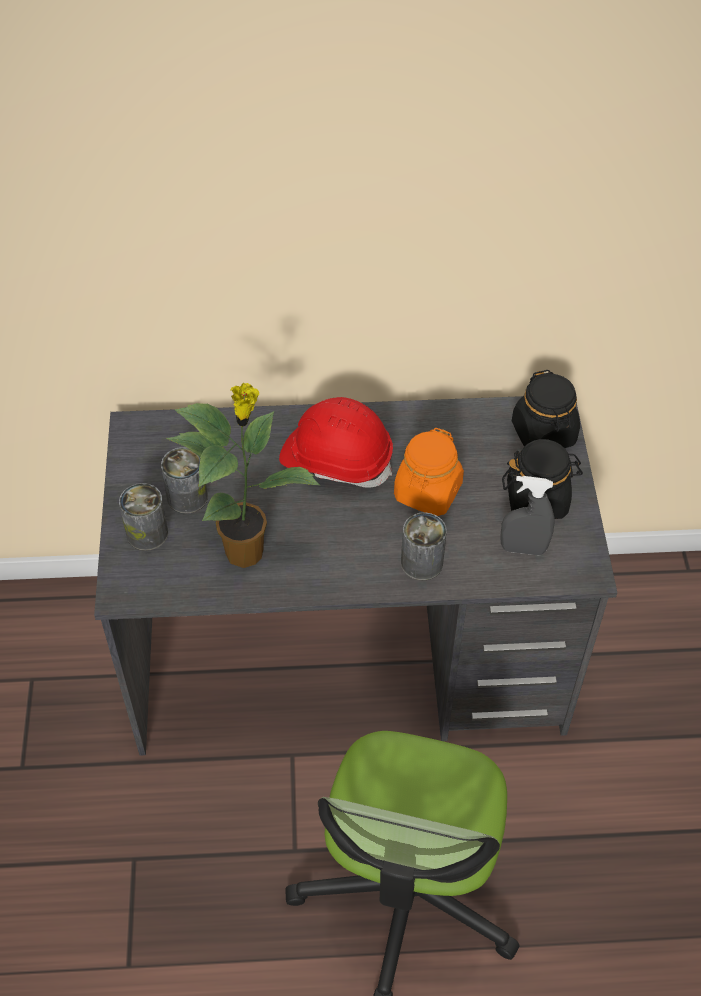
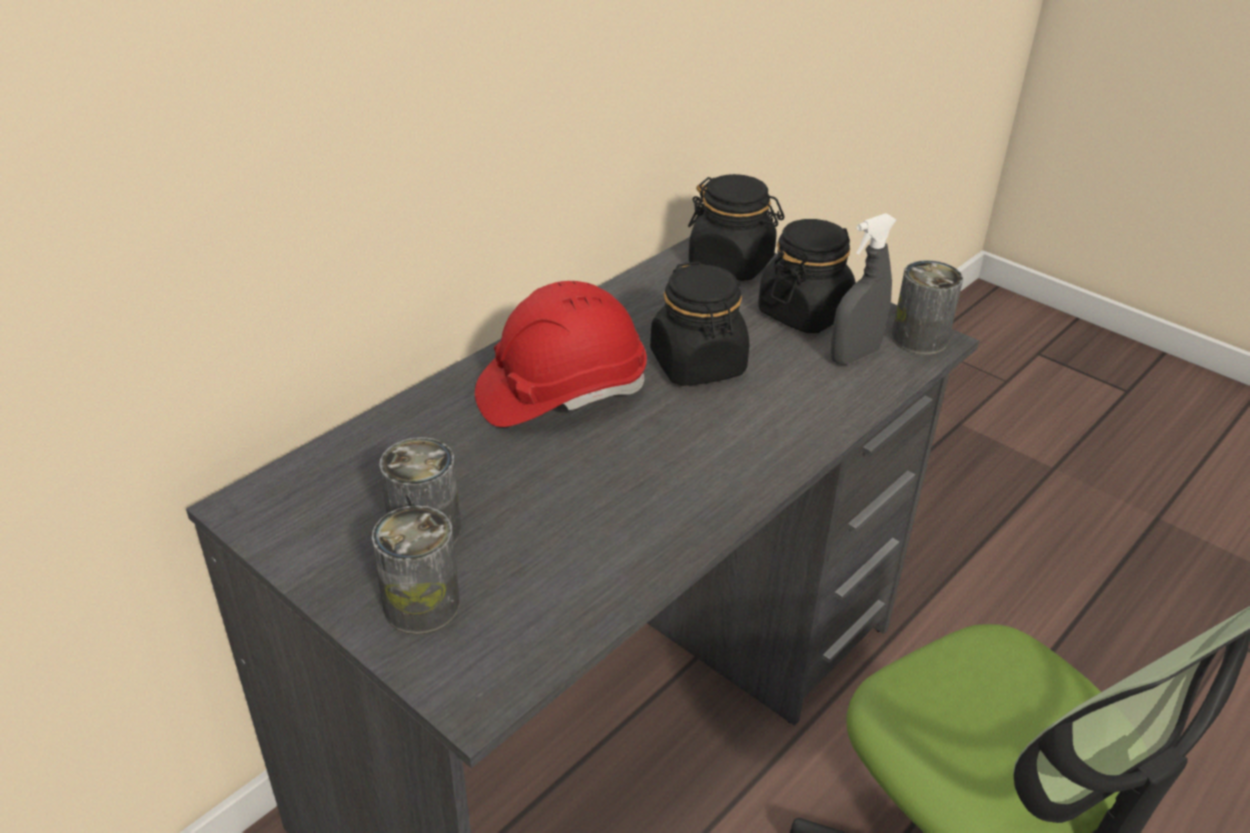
camera: 45 degrees left, 15 degrees down
(247, 551) = (582, 537): potted plant -> none
(421, 562) = (784, 424): can -> can (919, 339)
(427, 492) = (698, 364): orange jar -> black jar

